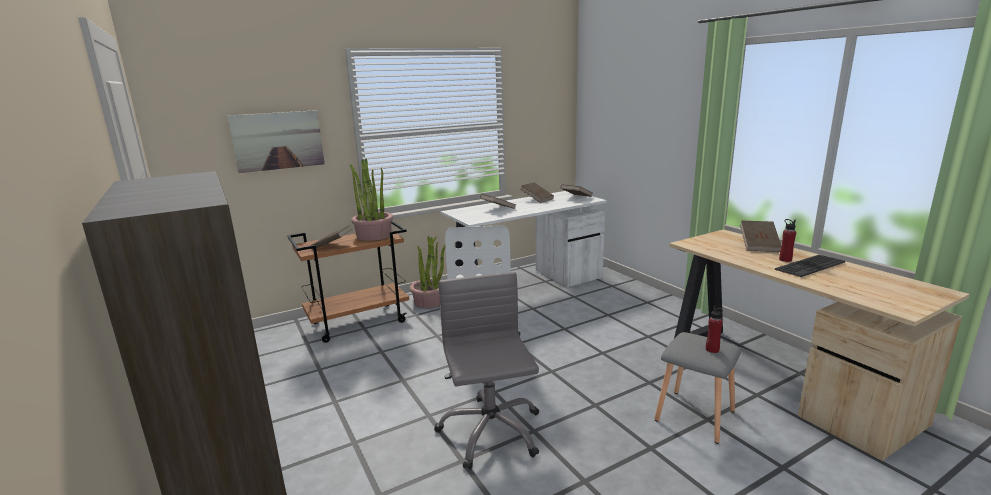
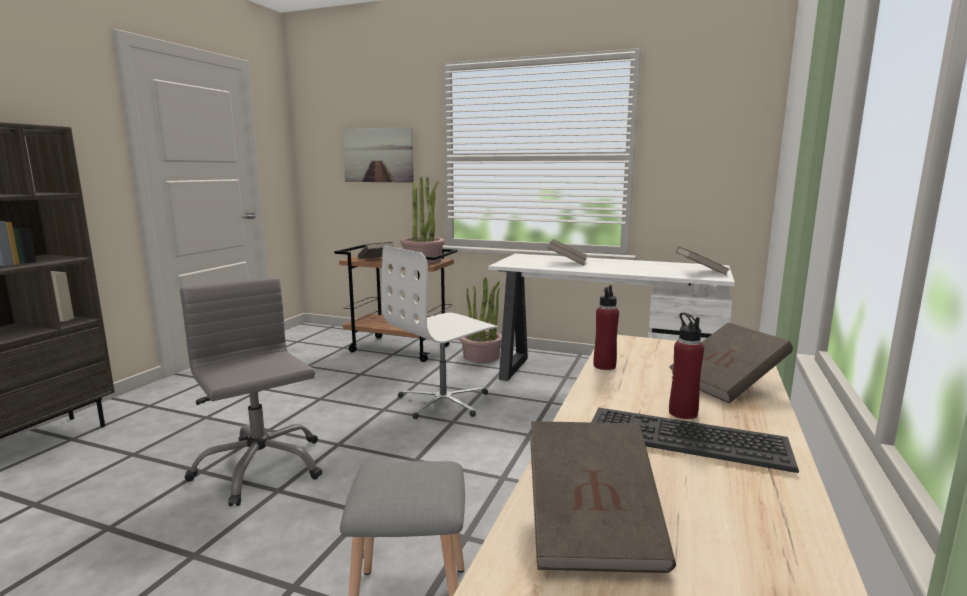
camera: 50 degrees right, 5 degrees down
(490, 431) = (260, 467): grey office chair -> grey office chair turned 75 degrees counterclockwise
(537, 199) = (645, 264): brown book -> brown book (593, 526)
(712, 349) = (399, 492): red bottle -> red bottle (604, 366)

